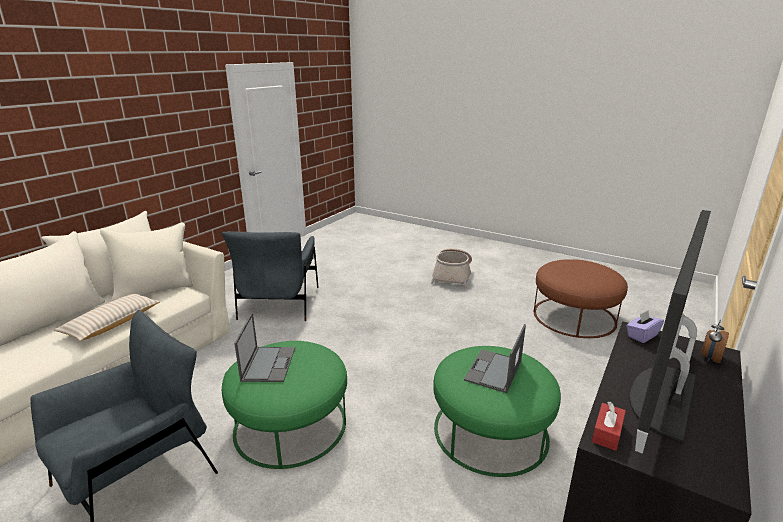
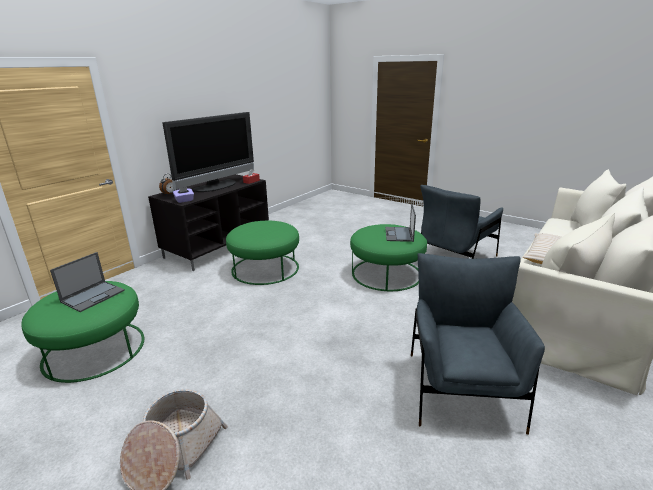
camera: 175 degrees left, 0 degrees up
(493, 371) = (263, 229): laptop -> laptop (93, 296)
(574, 316) = (94, 350): brown ottoman -> green ottoman

